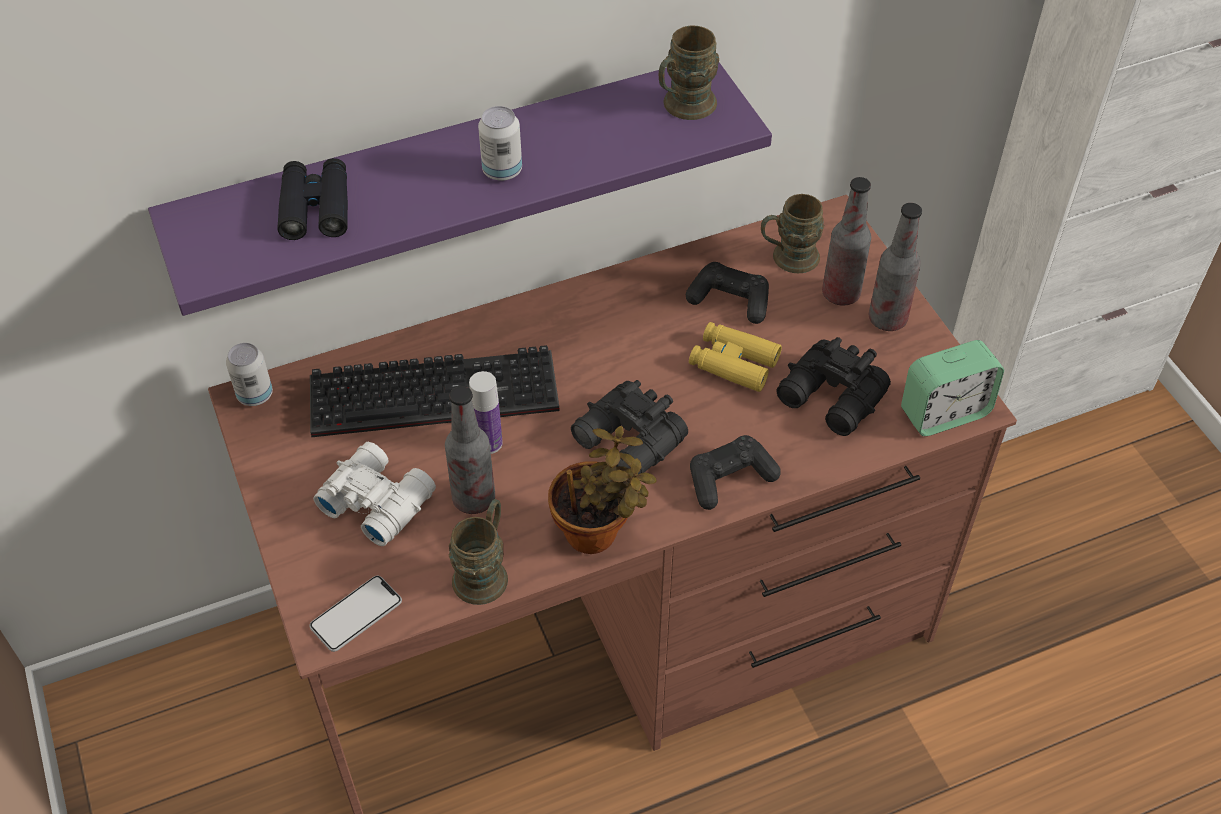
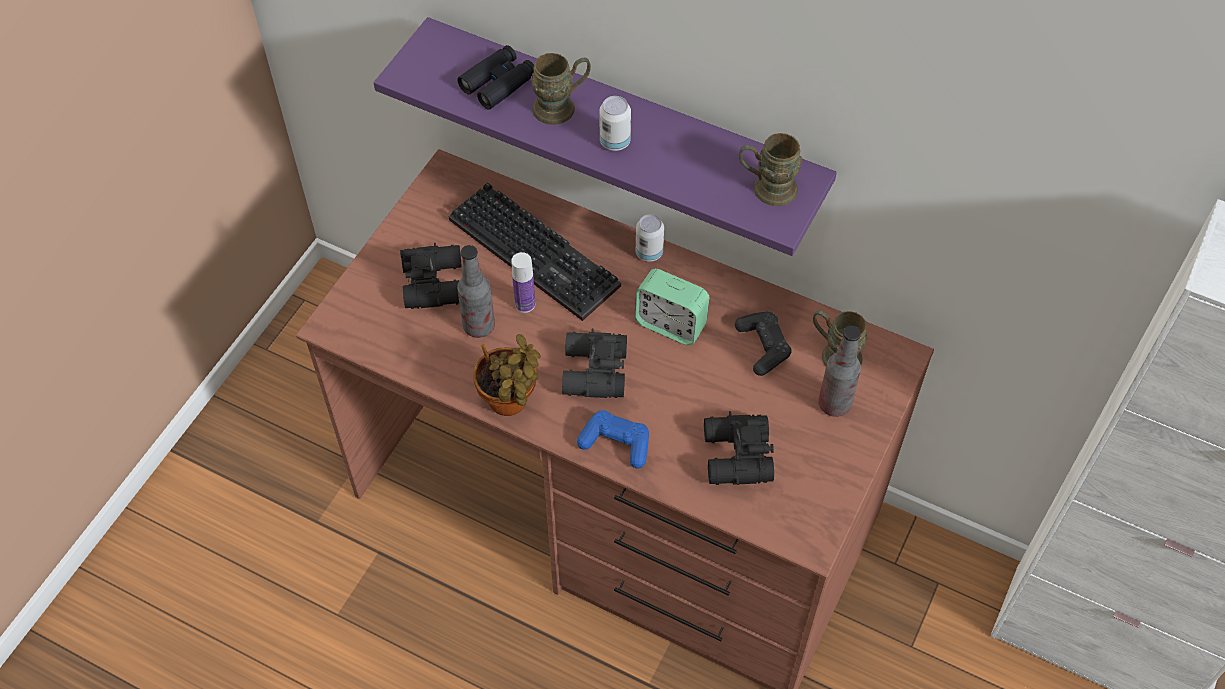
camera: 50 degrees right, 5 degrees up
(255, 395) = (453, 172): can -> can (649, 253)
(356, 614) = (353, 330): phone -> none
(377, 500) = (435, 282): white binoculars -> black binoculars
(485, 571) = (434, 368): brown mug -> brown mug (561, 107)
(730, 479) = (616, 443): black game controller -> blue game controller
(733, 363) = (711, 384): yellow binoculars -> none
(887, 319) = (839, 445): bottle -> none
(944, 413) = (788, 529): alarm clock -> alarm clock (670, 324)

